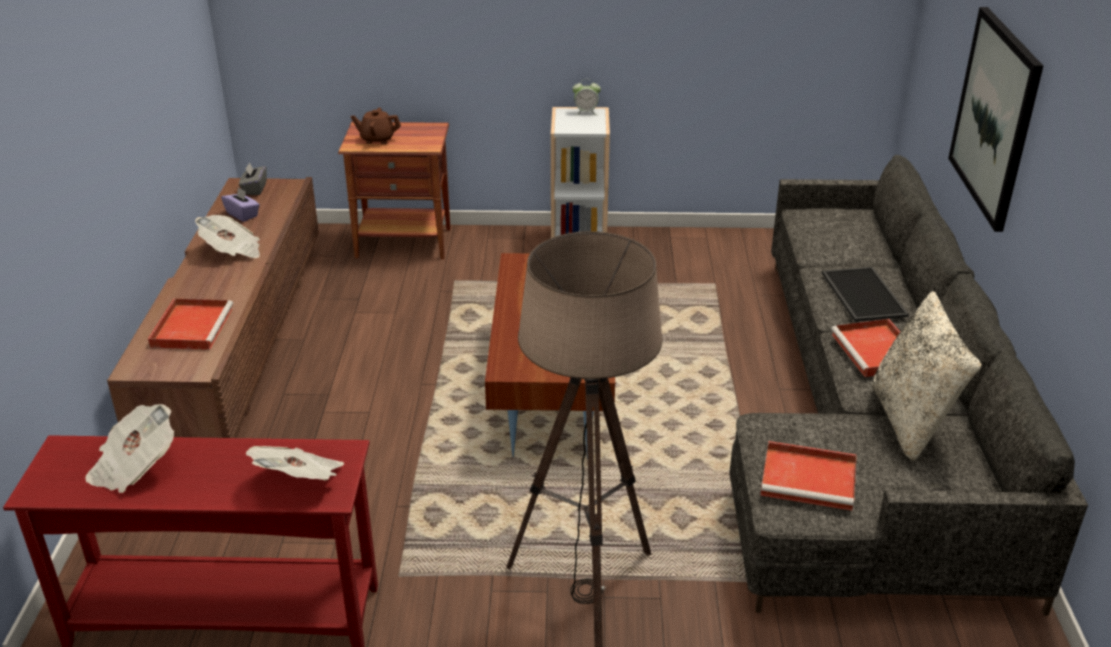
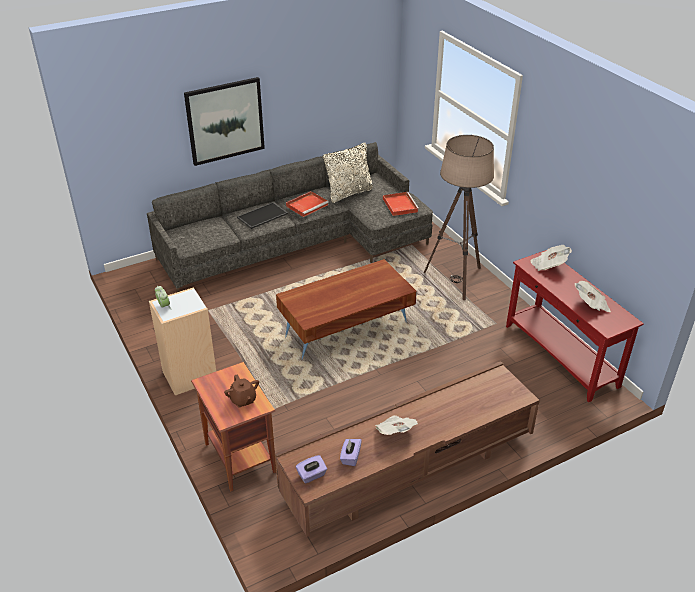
camera: 120 degrees left, 5 degrees up
(192, 326) = (474, 399): red tray -> none
(254, 189) = (312, 475): grey tissue box -> purple tissue box

